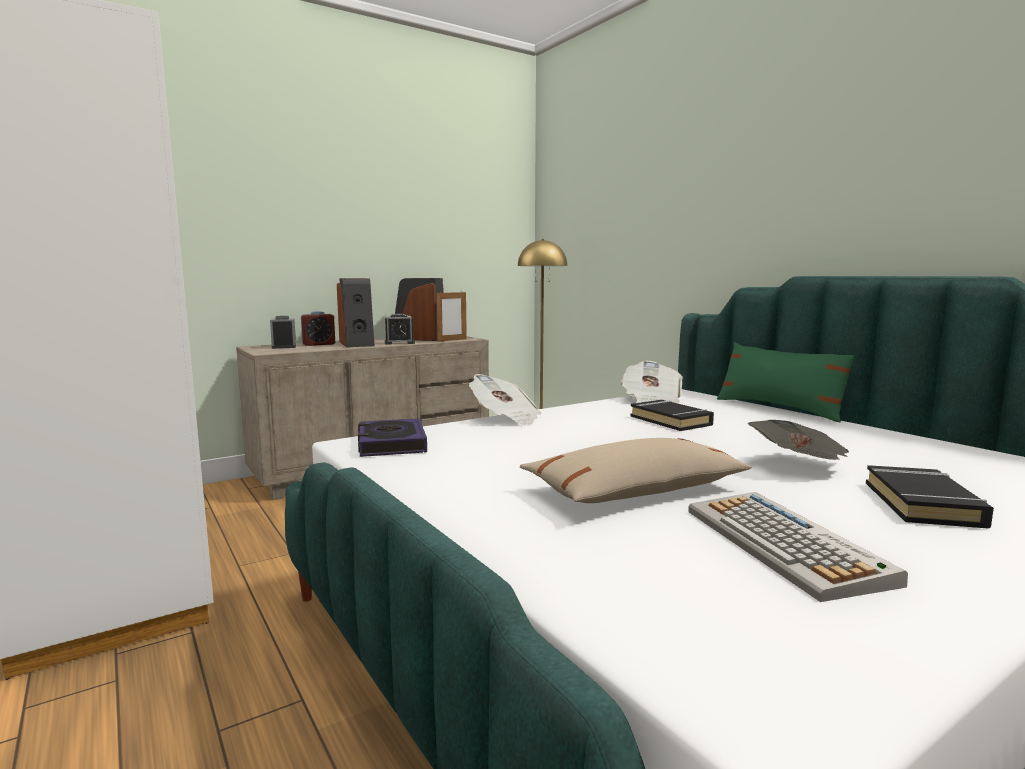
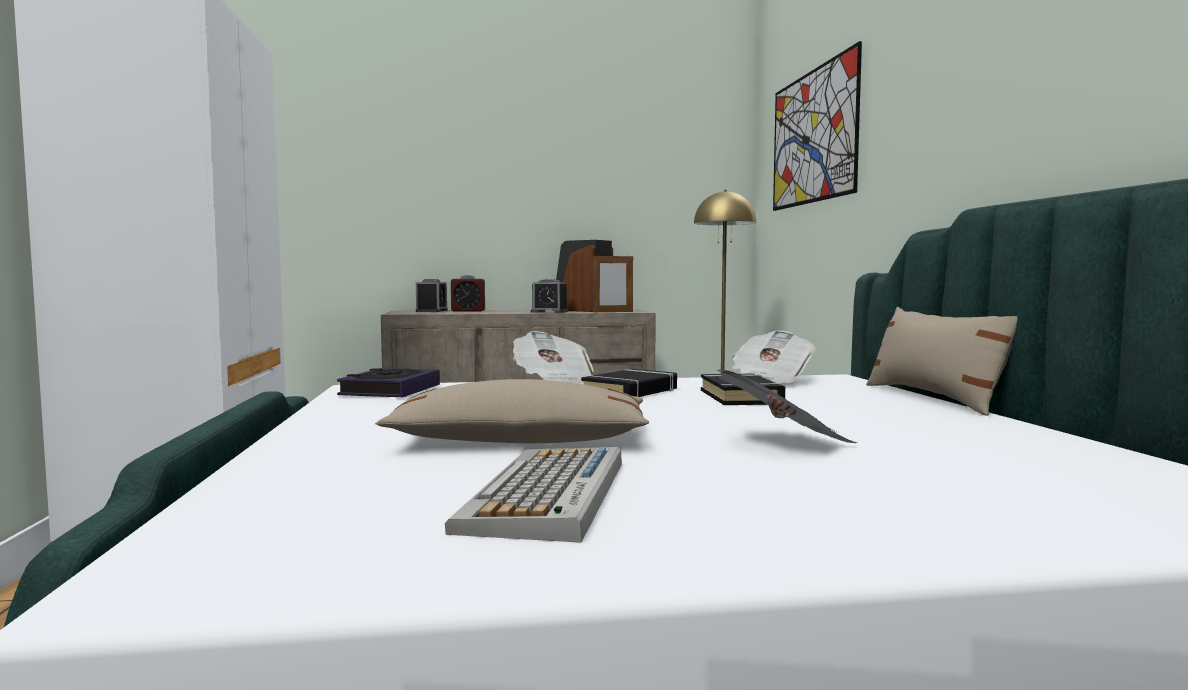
camera: 25 degrees right, 5 degrees down
(358, 343) = (506, 311): speaker -> none
(607, 200) = (812, 137): none -> picture
(779, 408) = (934, 398): green pillow -> beige pillow
(923, 504) = (850, 490): black book -> black book (631, 392)

